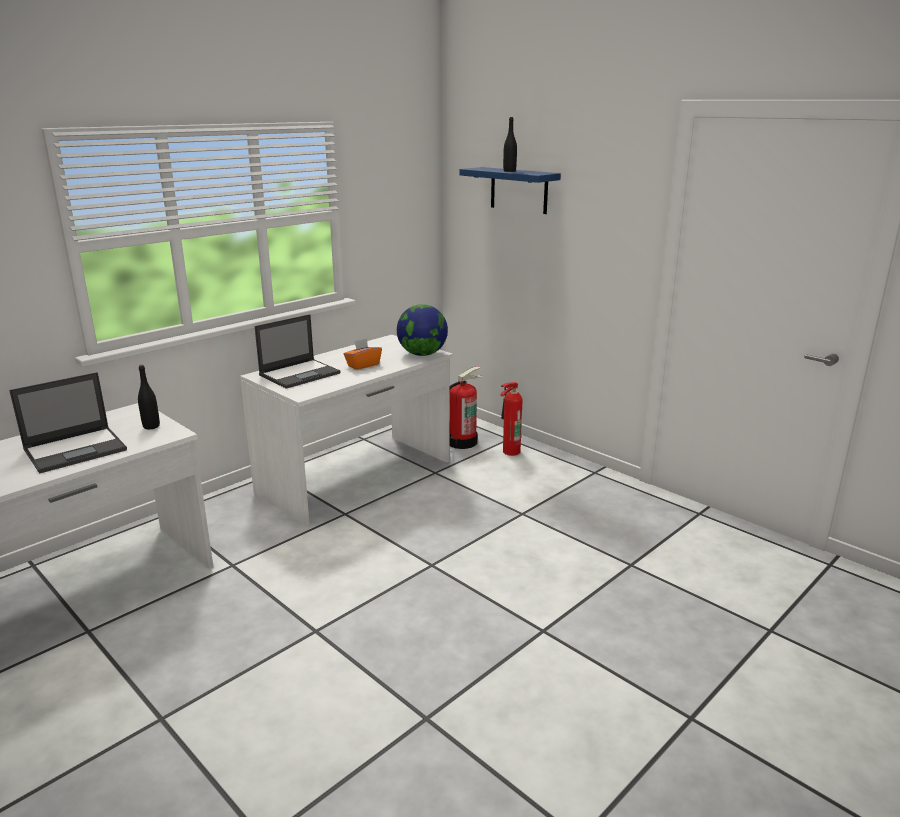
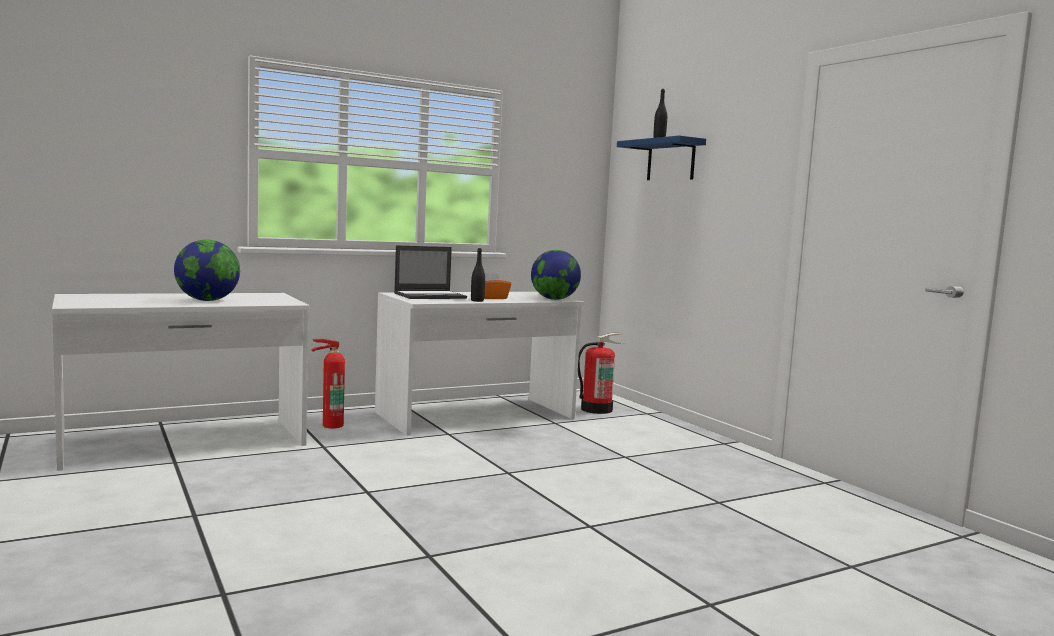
camera: 15 degrees right, 15 degrees down
(76, 449) = (207, 300): laptop -> globe
(151, 426) = (277, 299): black bottle -> black bottle (477, 301)
(509, 452) = (640, 420): fire extinguisher -> fire extinguisher (330, 425)

